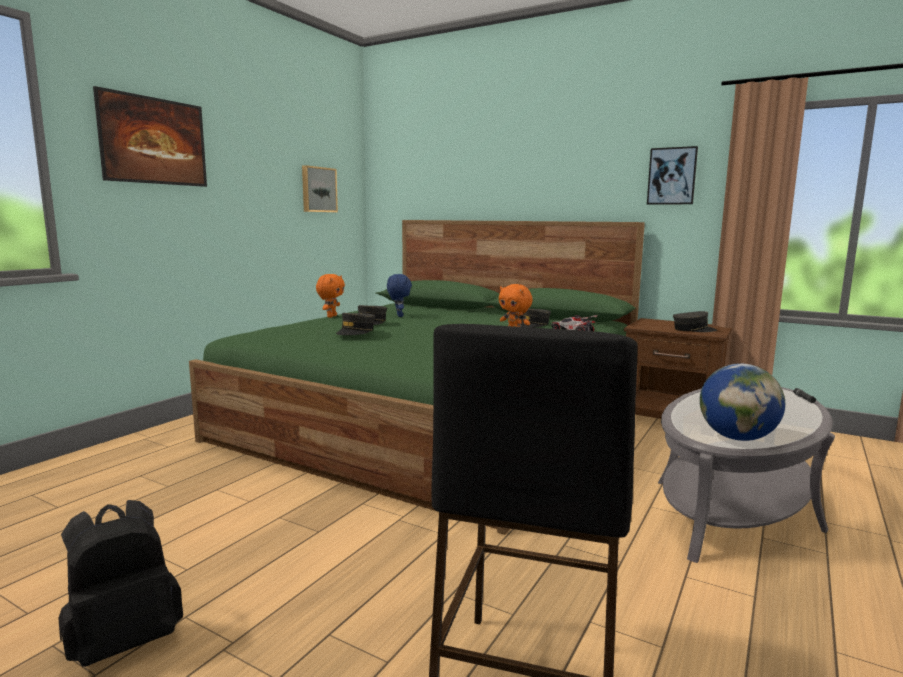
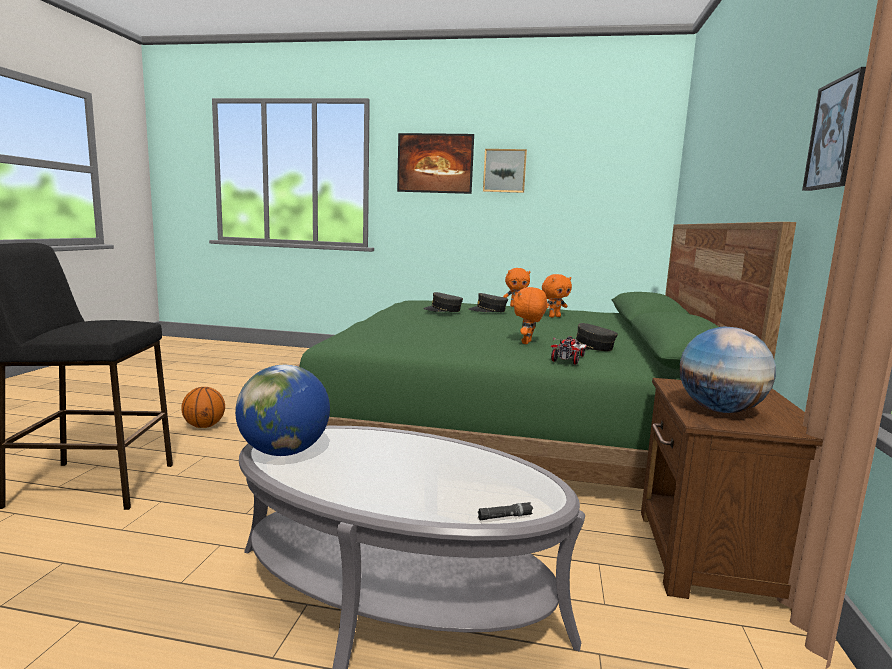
camera: 70 degrees right, 0 degrees up
(125, 641) = (174, 399): black backpack -> none
(318, 189) = (598, 193): picture -> picture (504, 171)
(326, 596) = (204, 426): none -> basketball
(398, 316) = (554, 316): blue plush toy -> orange plush toy
(693, 330) = (720, 410): grey cap -> globe

